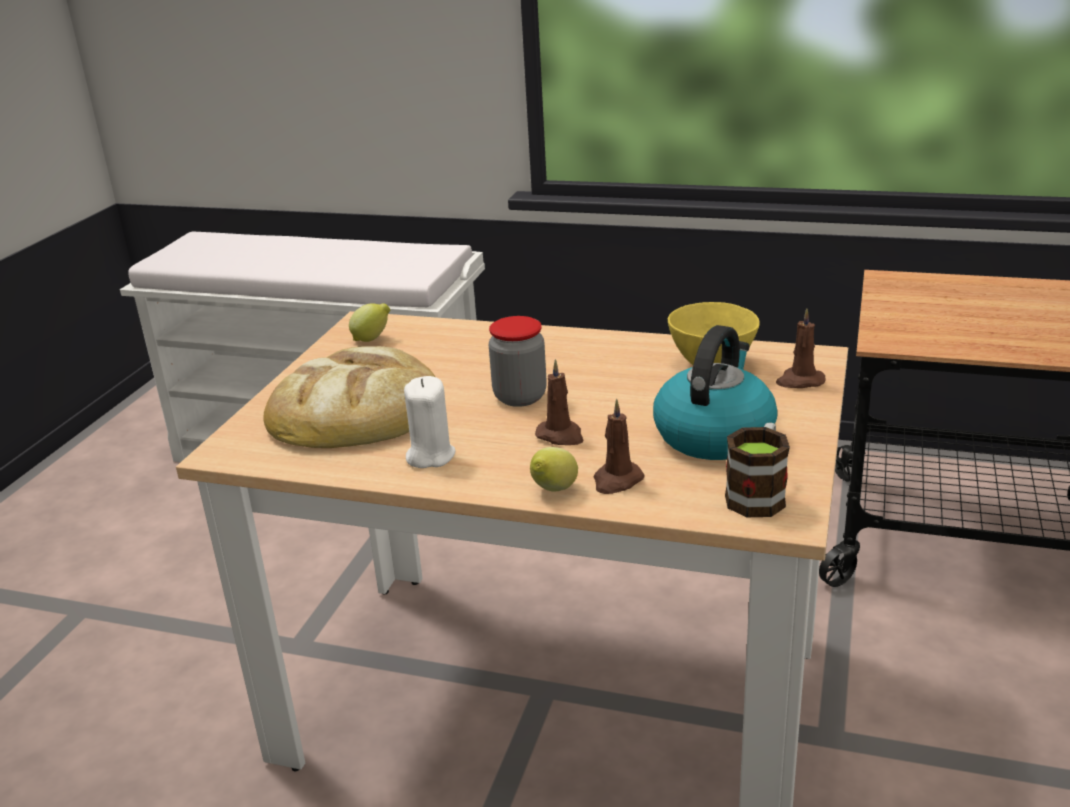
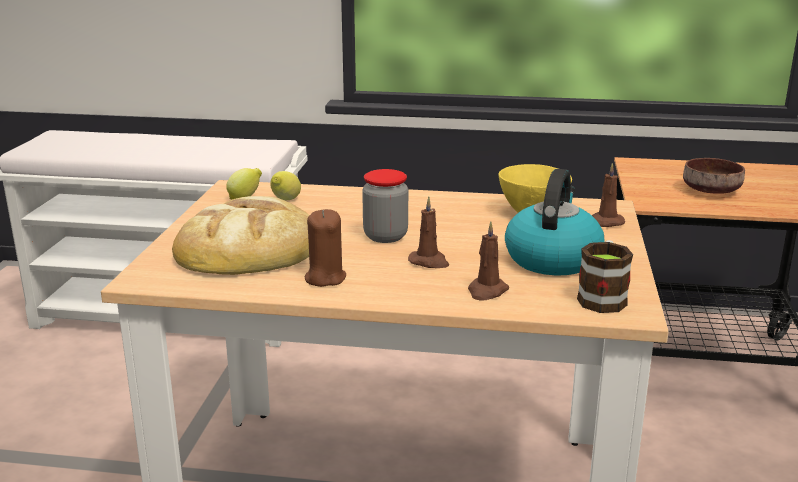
camera: 10 degrees left, 5 degrees down
(430, 456) = (325, 278): white candle -> brown candle
(553, 491) = (437, 300): lemon -> lemon (285, 201)
(977, 322) = (711, 190): none -> brown bowl

